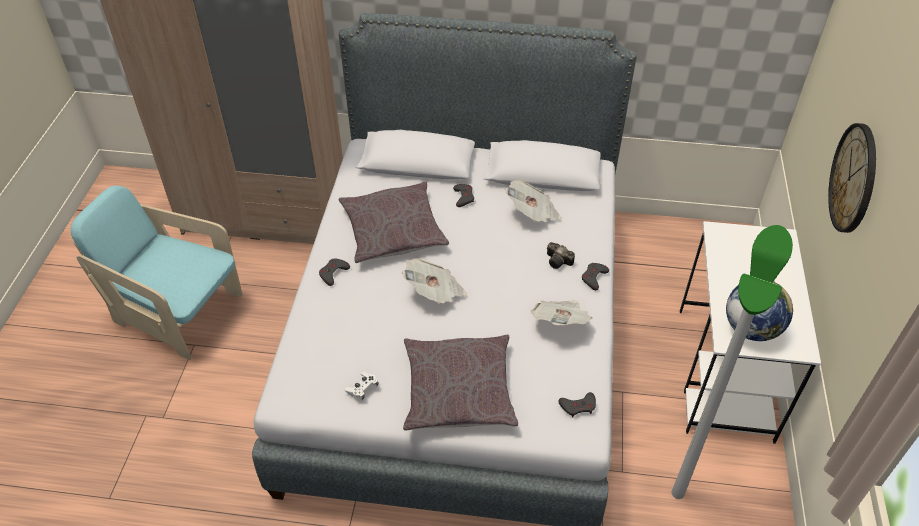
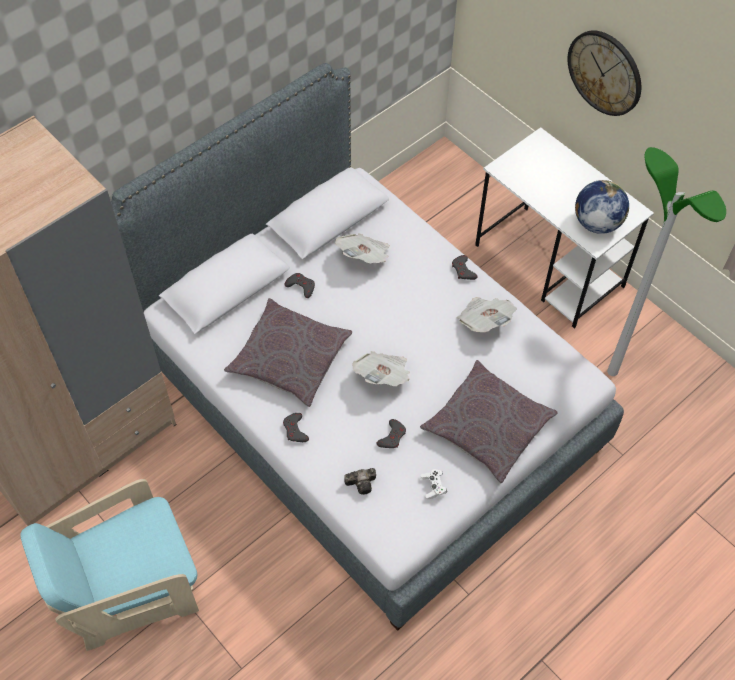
camera: 50 degrees left, 10 degrees up
(559, 262) = (428, 278): camera -> camera (362, 483)
(578, 406) = (563, 367): grey game controller -> grey game controller (392, 436)

